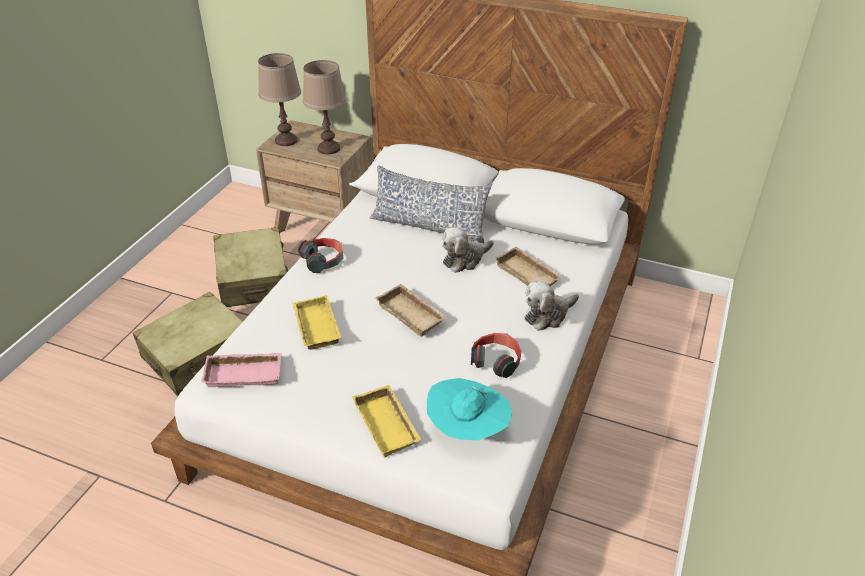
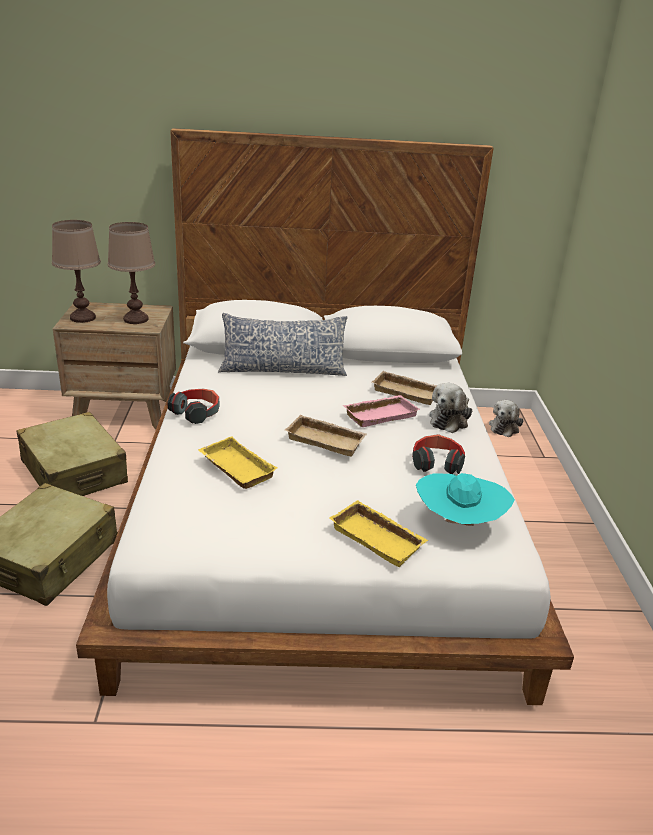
camera: 25 degrees left, 10 degrees down
(245, 372) = (186, 525): pink tray -> pink tray (380, 414)
(465, 259) = (339, 390): plush toy -> plush toy (505, 427)

